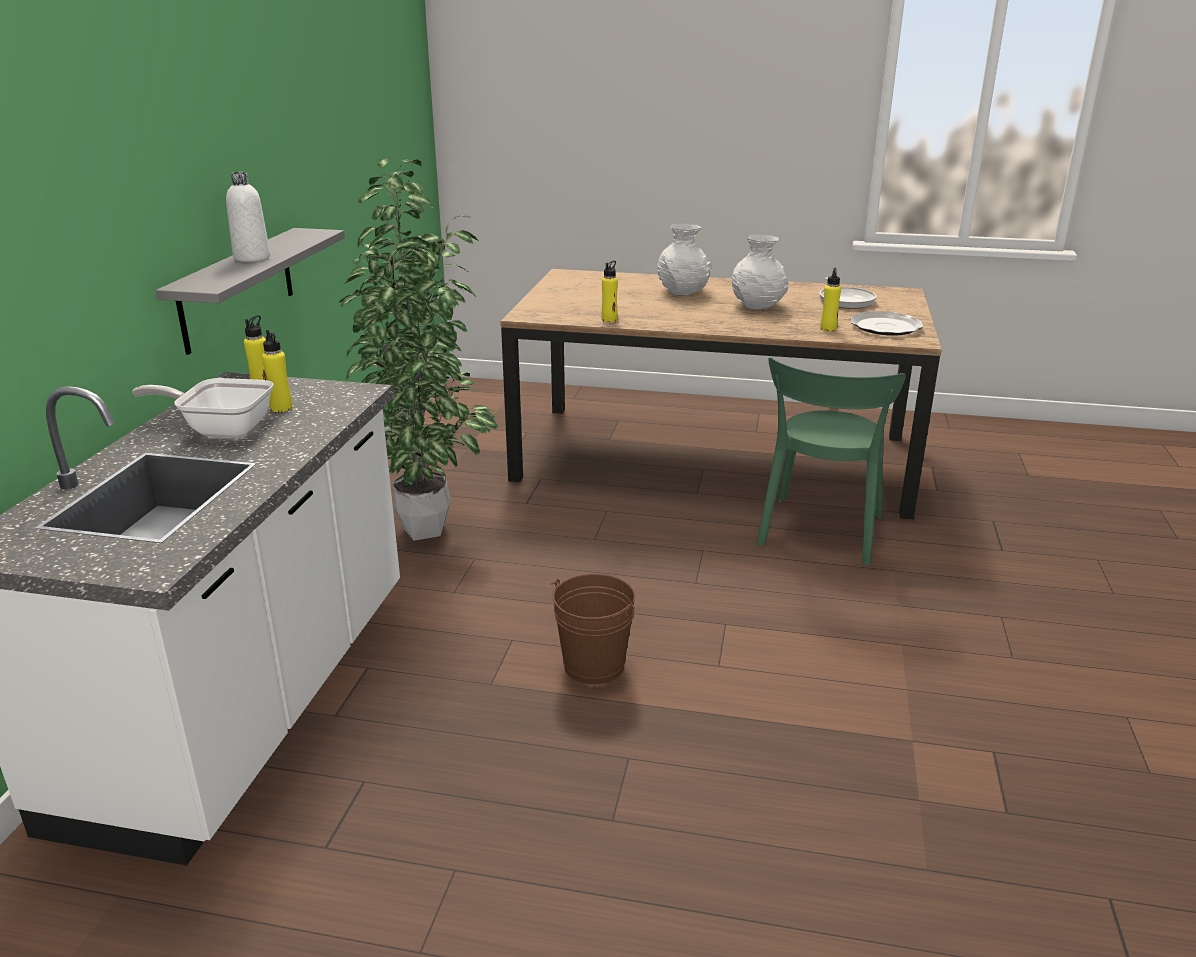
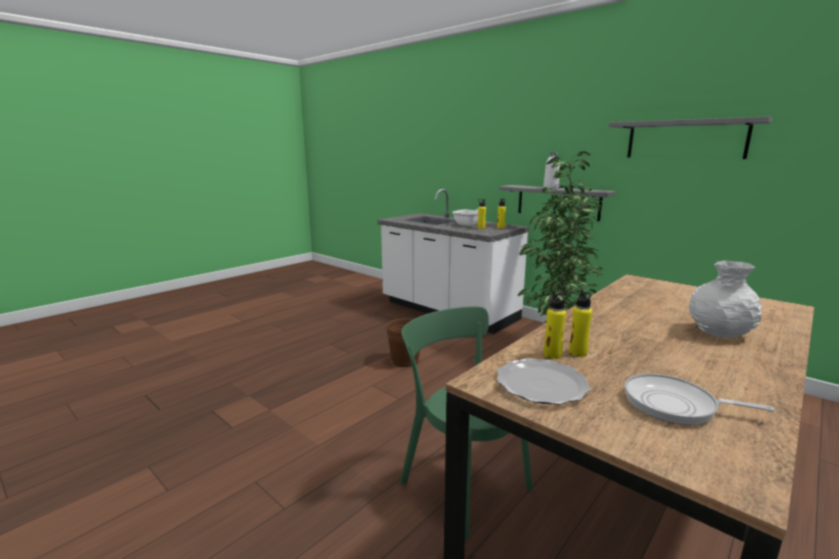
camera: 120 degrees right, 10 degrees down
(329, 114) = (685, 139): none -> grey shelf
(609, 319) = (618, 294): yellow bottle -> yellow bottle (578, 352)
(758, 306) = (652, 349): white vase -> none

